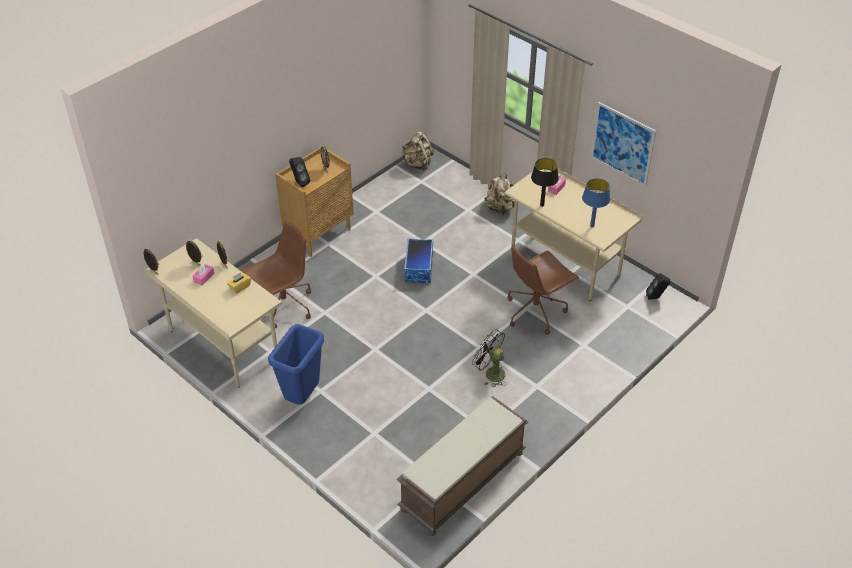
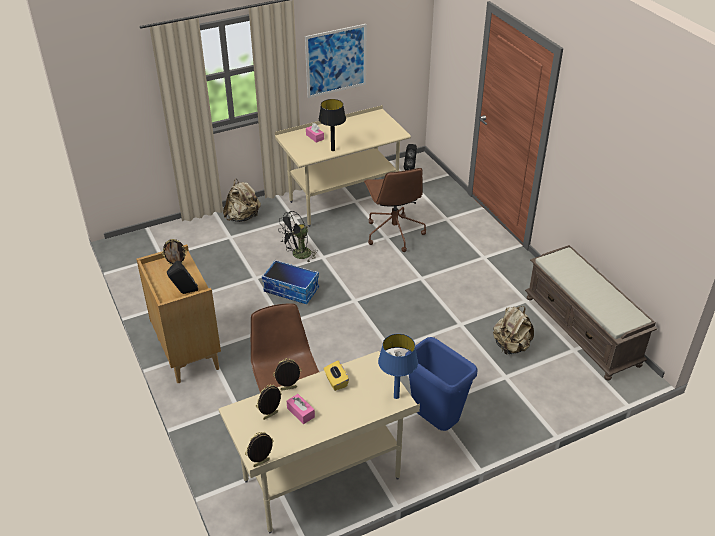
camera: 70 degrees left, 5 degrees down
(417, 164) = (132, 252): beige backpack -> beige backpack (511, 346)
(490, 373) = (457, 279): black fan -> black fan (298, 255)
(592, 226) = (377, 133): blue table lamp -> blue table lamp (396, 397)

